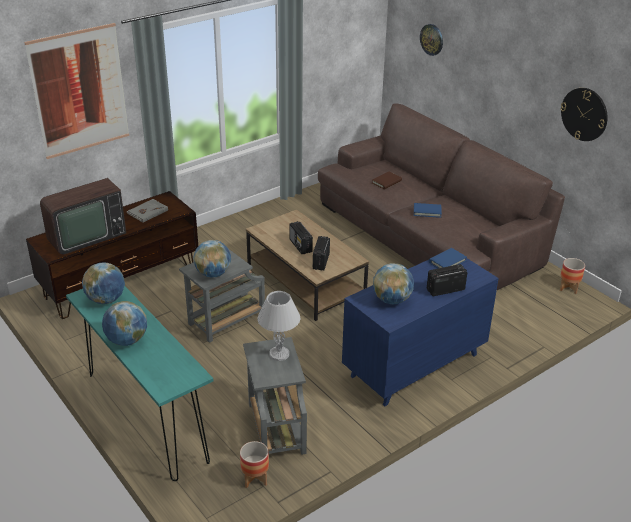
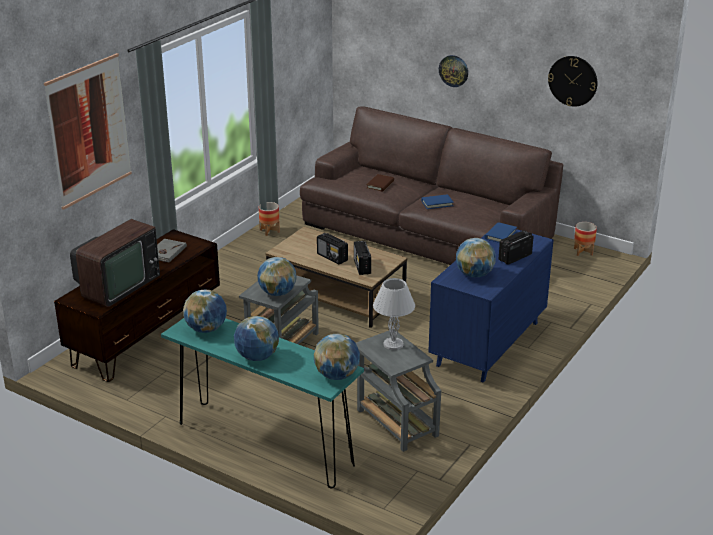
camera: 20 degrees left, 5 degrees down
(182, 380) = (337, 375): none -> globe
(255, 478) = (406, 467): planter -> planter (269, 231)
(432, 39) = (391, 35): wall clock -> wall clock (453, 70)

